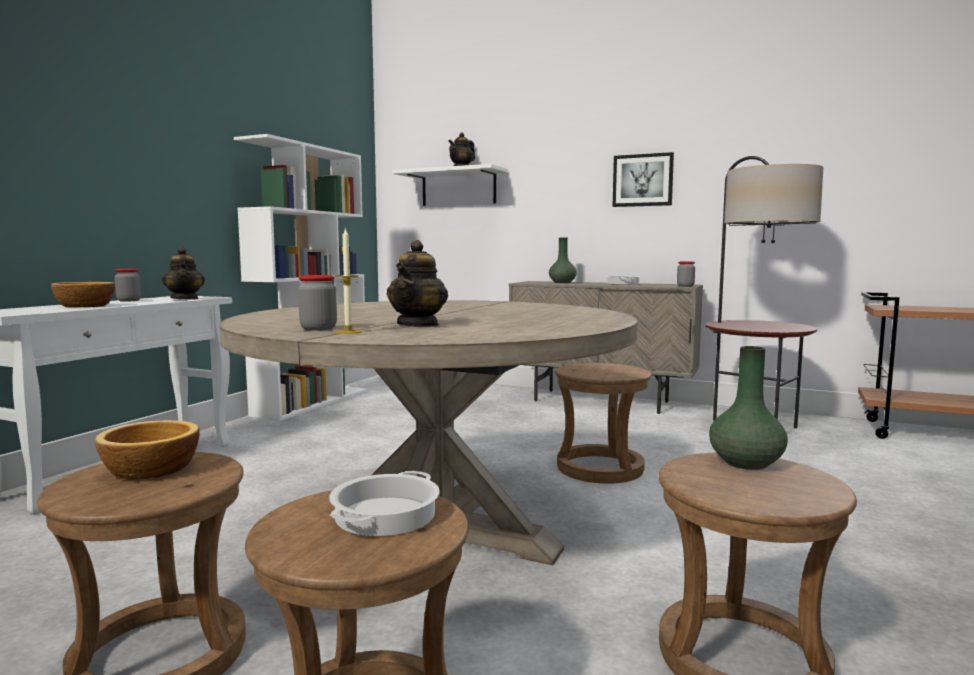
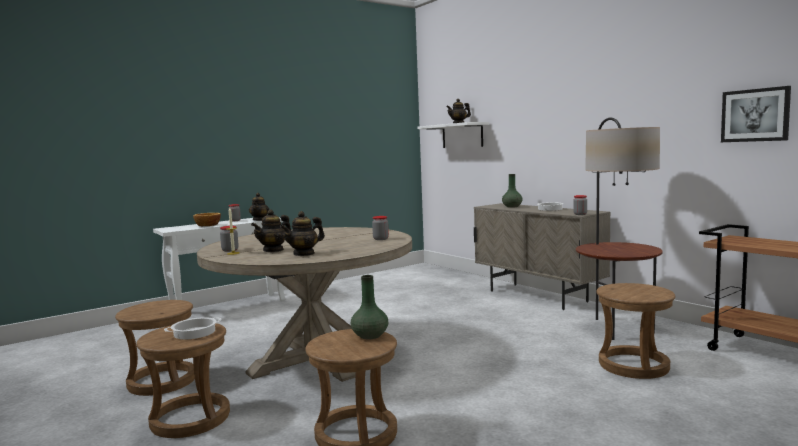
camera: 30 degrees right, 0 degrees up
(149, 470) = (160, 306): bowl -> none
(312, 402) = (357, 279): white bookcase -> none
(508, 326) = (304, 254): none -> teapot
(548, 308) = (380, 239): none -> jar
(600, 468) = (453, 339): brown stool -> brown stool (633, 365)
(643, 180) = (570, 129): picture -> picture (755, 115)

